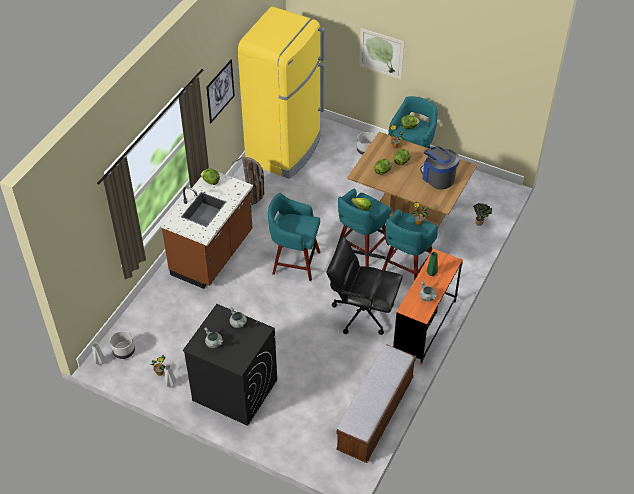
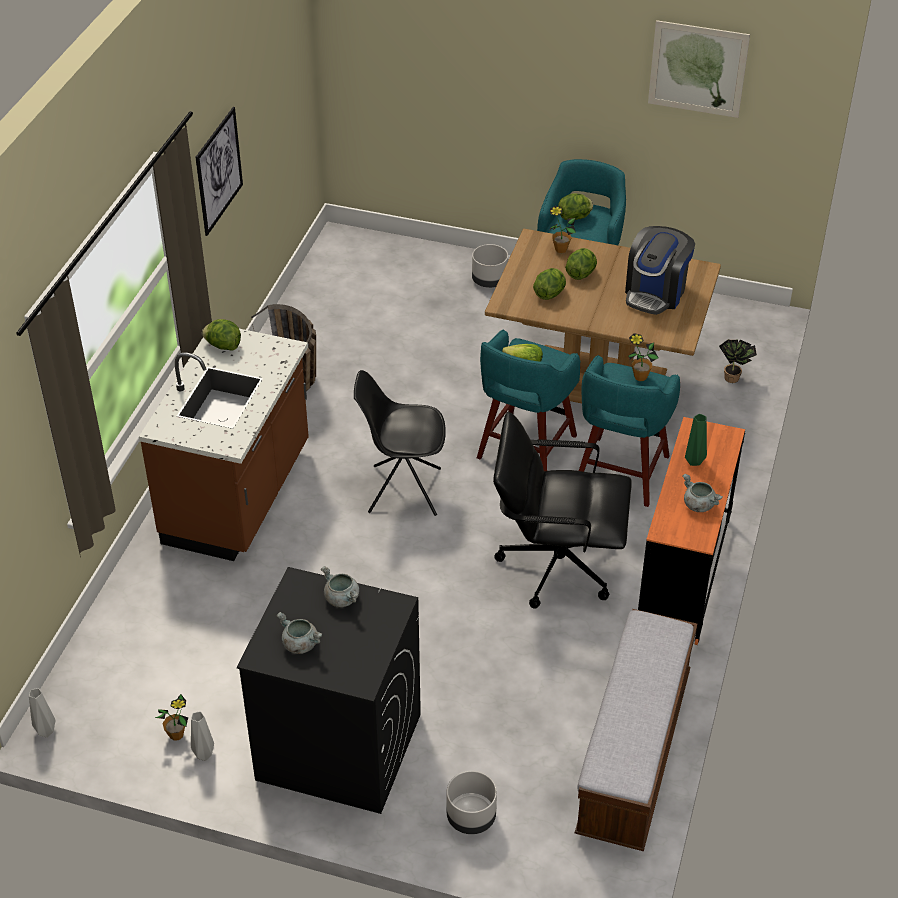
camera: 10 degrees left, 5 degrees down
(124, 352) = (93, 704): grey planter -> grey planter (471, 817)
(284, 150) = (337, 297): yellow fridge -> none
(294, 262) = (402, 490): turquoise stool -> black chair
(381, 53) = (507, 84): picture -> picture (697, 69)
(438, 177) = (655, 293): coffee machine -> coffee machine turned 105 degrees counterclockwise

